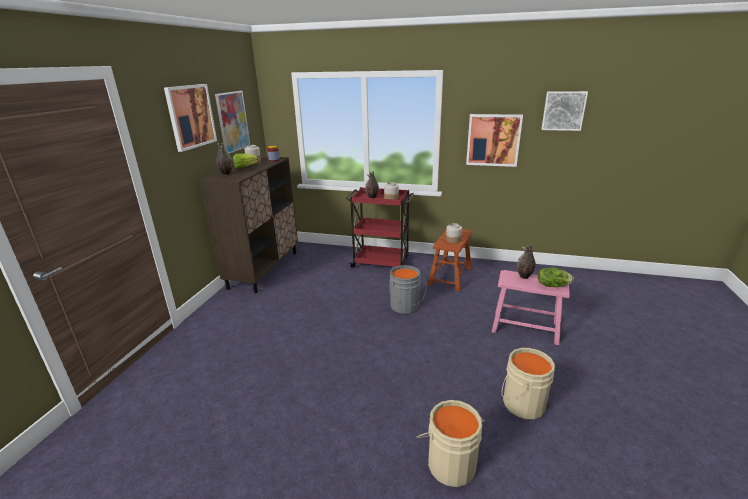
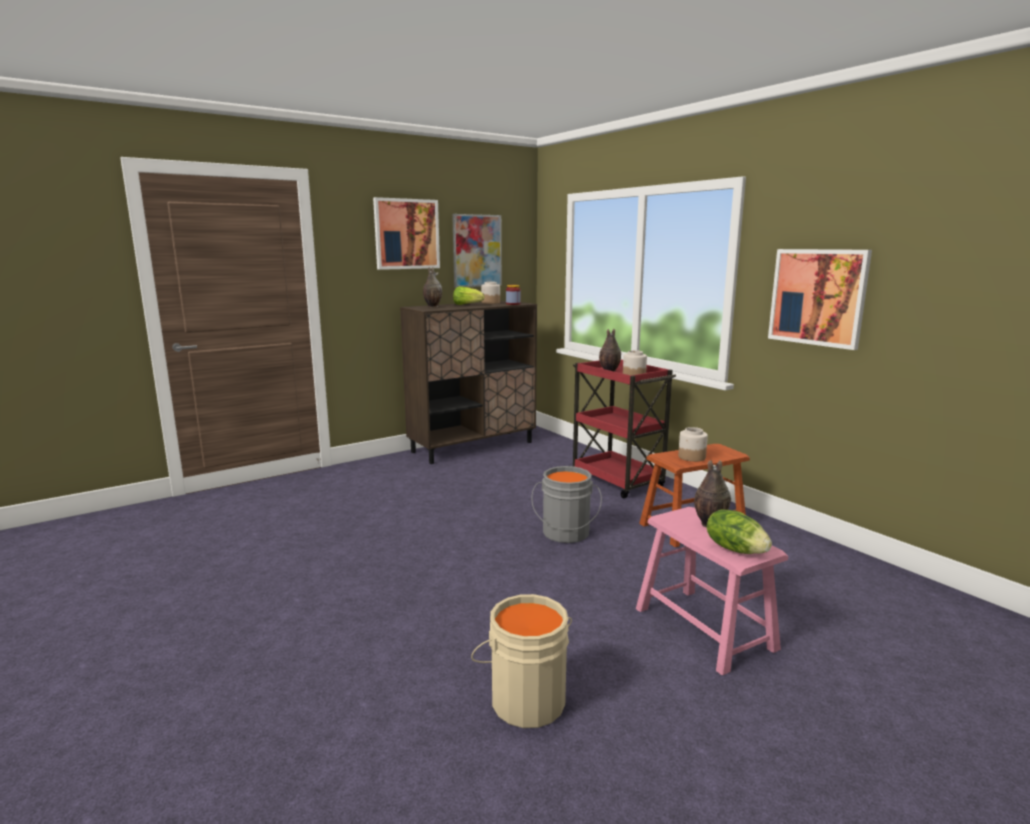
camera: 40 degrees right, 10 degrees down
(450, 462) = (338, 694): beige bucket -> none
(563, 110) = (954, 242): picture -> none

